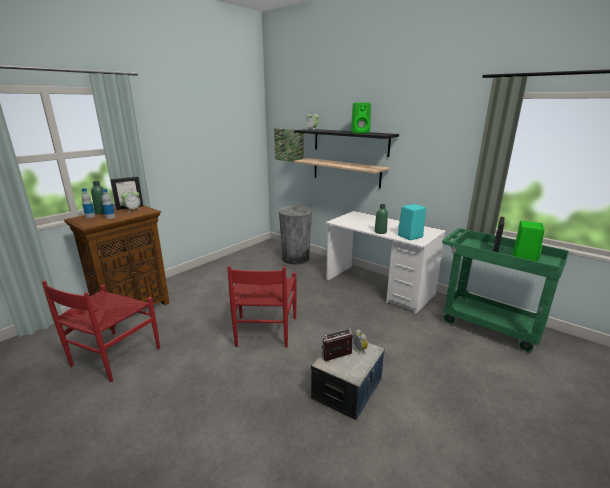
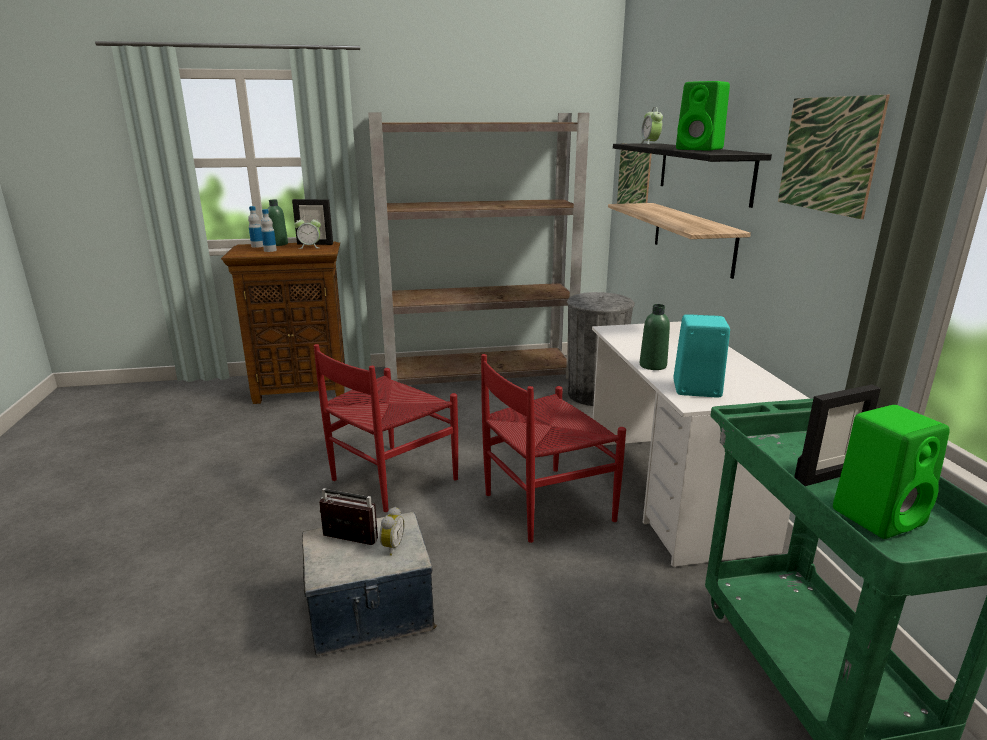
camera: 40 degrees right, 0 degrees up
(114, 356) = (215, 434): red chair -> red chair (545, 506)
(226, 265) = (479, 372): none -> brown bookcase
(434, 134) = (828, 154): none -> picture

